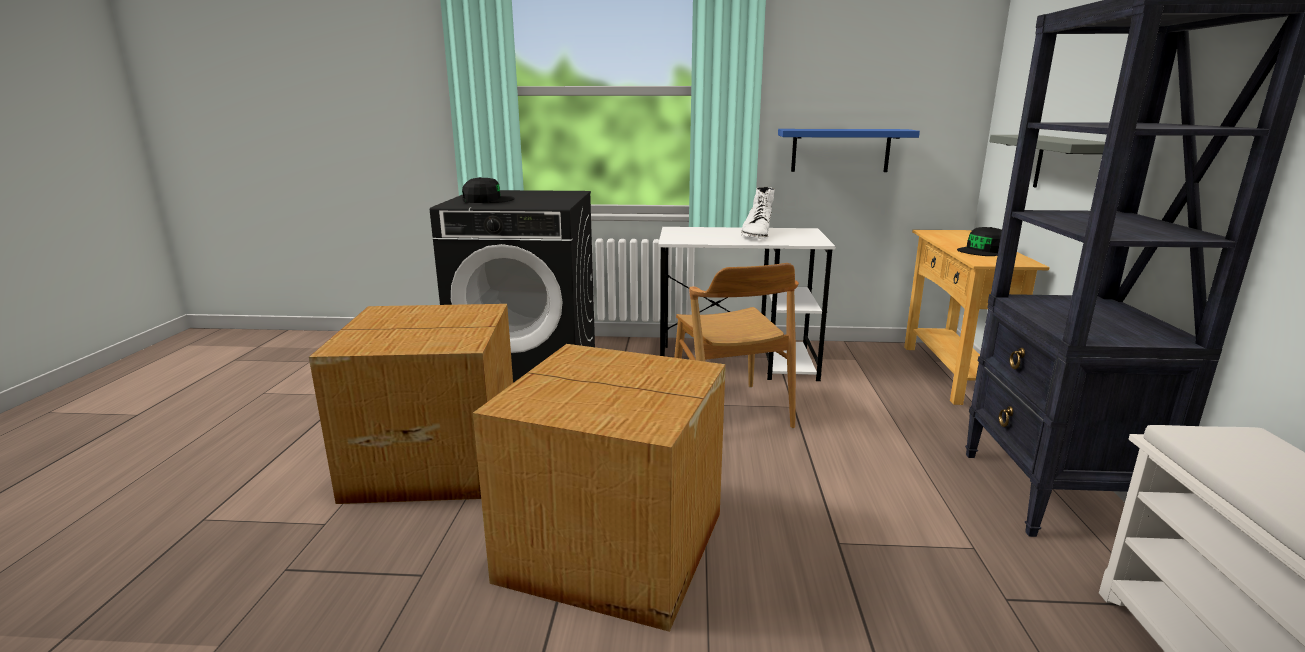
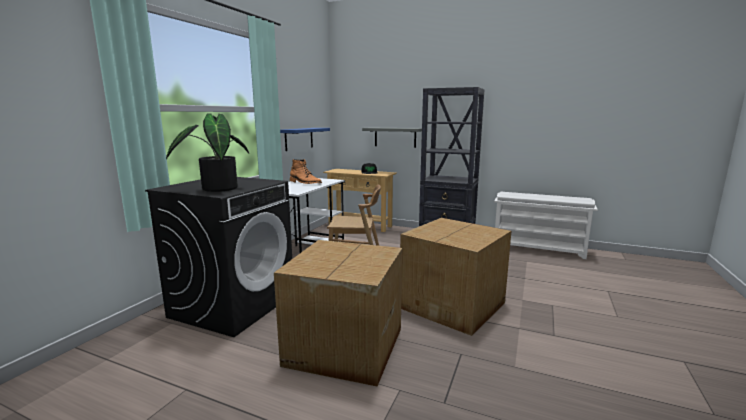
camera: 70 degrees left, 5 degrees down
(487, 200) = (216, 188): black cap -> potted plant
(756, 234) = (305, 183): white boot -> orange boot

